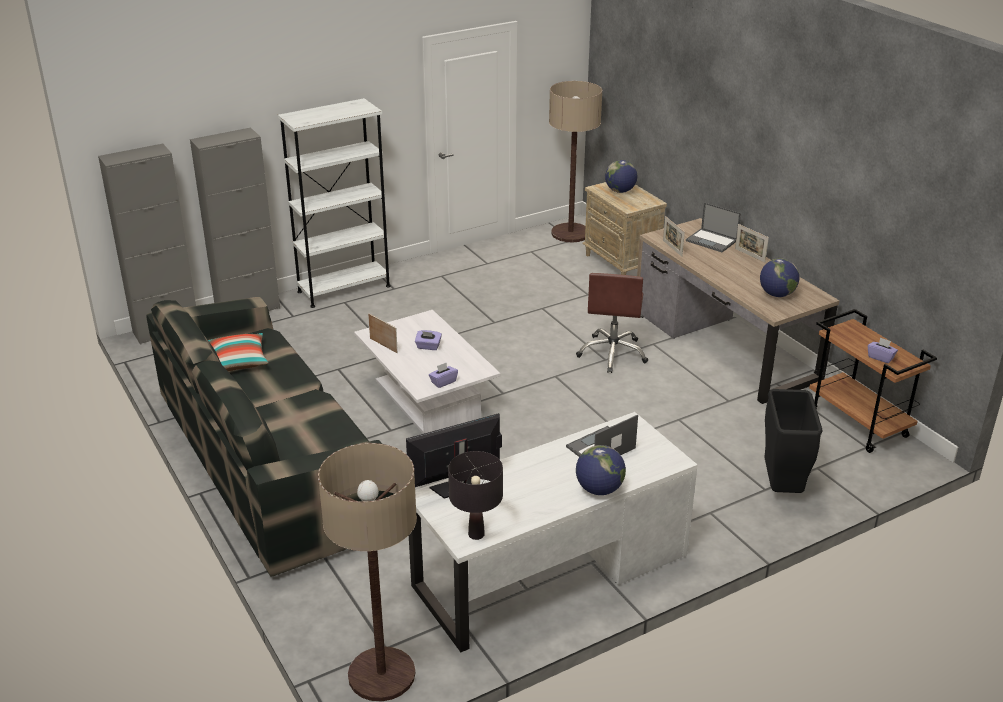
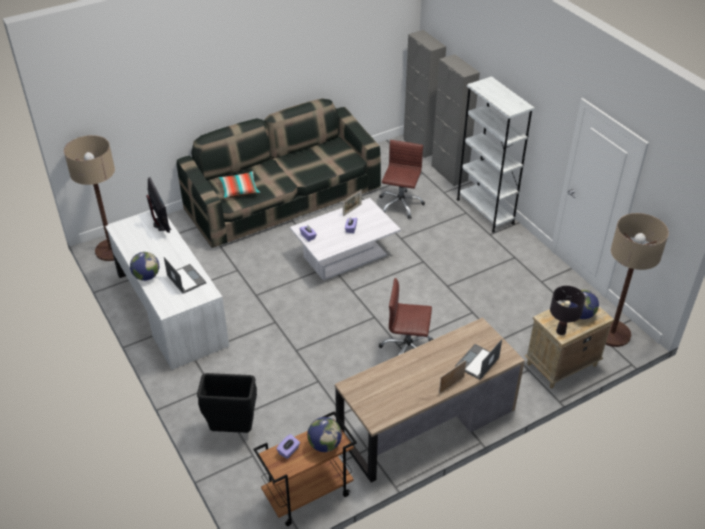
camera: 90 degrees right, 10 degrees up
(237, 361) = (327, 155): pillow -> pillow (239, 190)
(313, 351) = (400, 204): none -> brown office chair
(476, 534) = (121, 231): black table lamp -> black table lamp (561, 332)
(672, 248) = (458, 335): picture frame -> none
(777, 294) = (380, 392): globe -> globe (324, 444)

